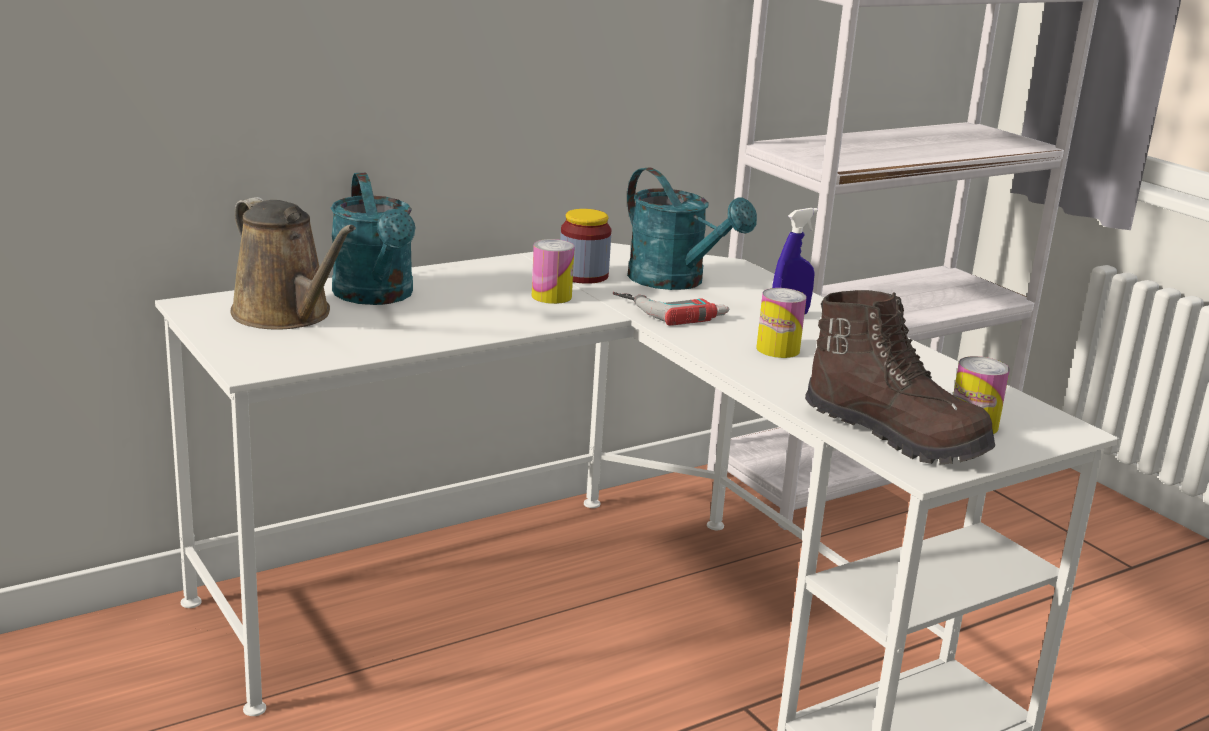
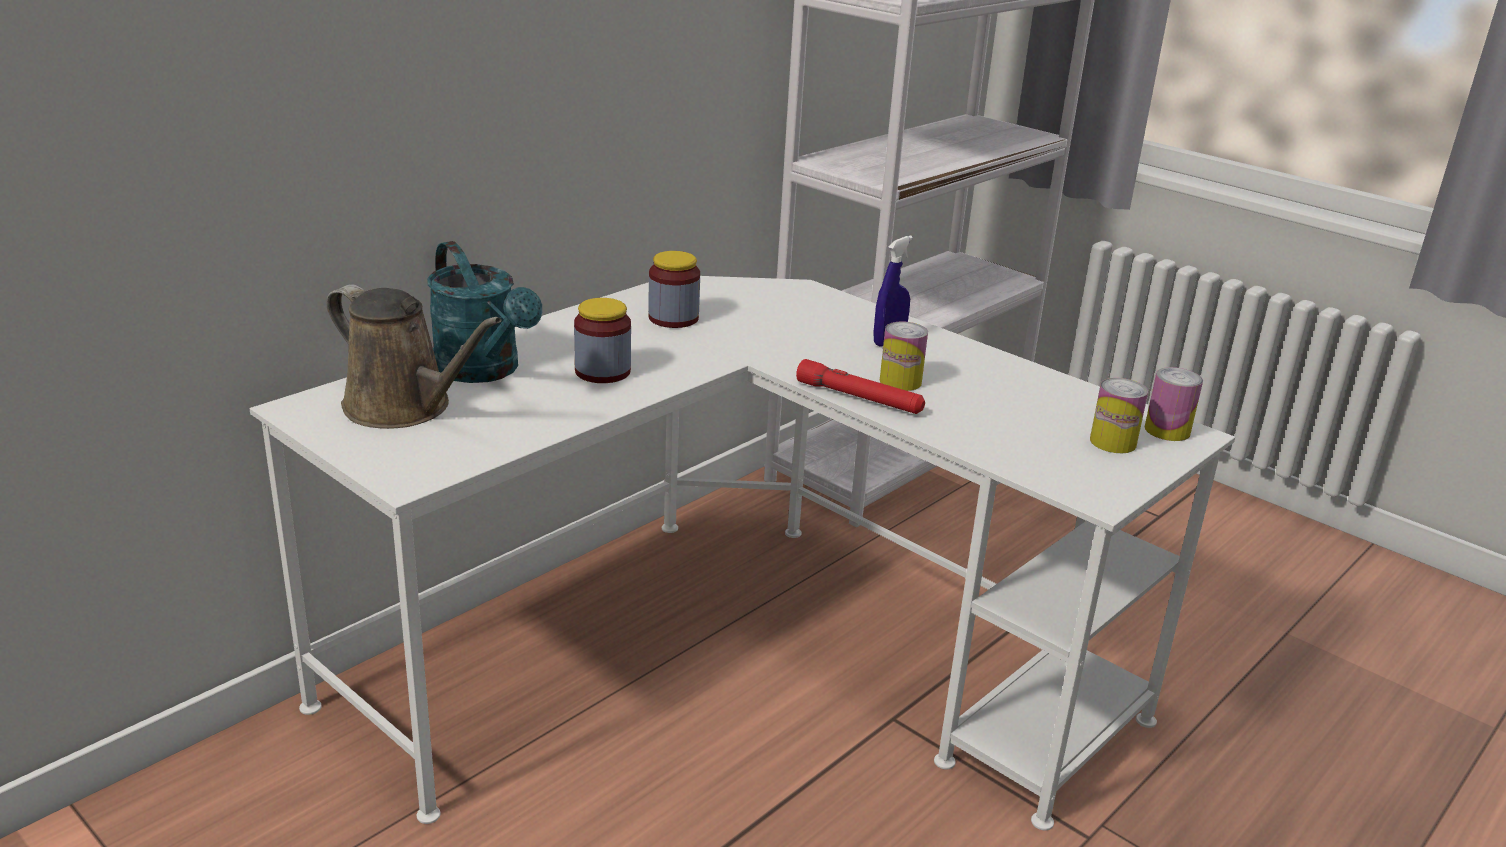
camera: 15 degrees left, 5 degrees up
(486, 309) = (602, 371): none -> jar
(551, 296) = (657, 348): can -> can (1167, 430)
(671, 310) = (778, 349): power drill -> none
(676, 282) = (764, 314): turquoise watering can -> none
(725, 357) = (859, 398): none -> red flashlight
(896, 435) = (1055, 463): brown boot -> none

